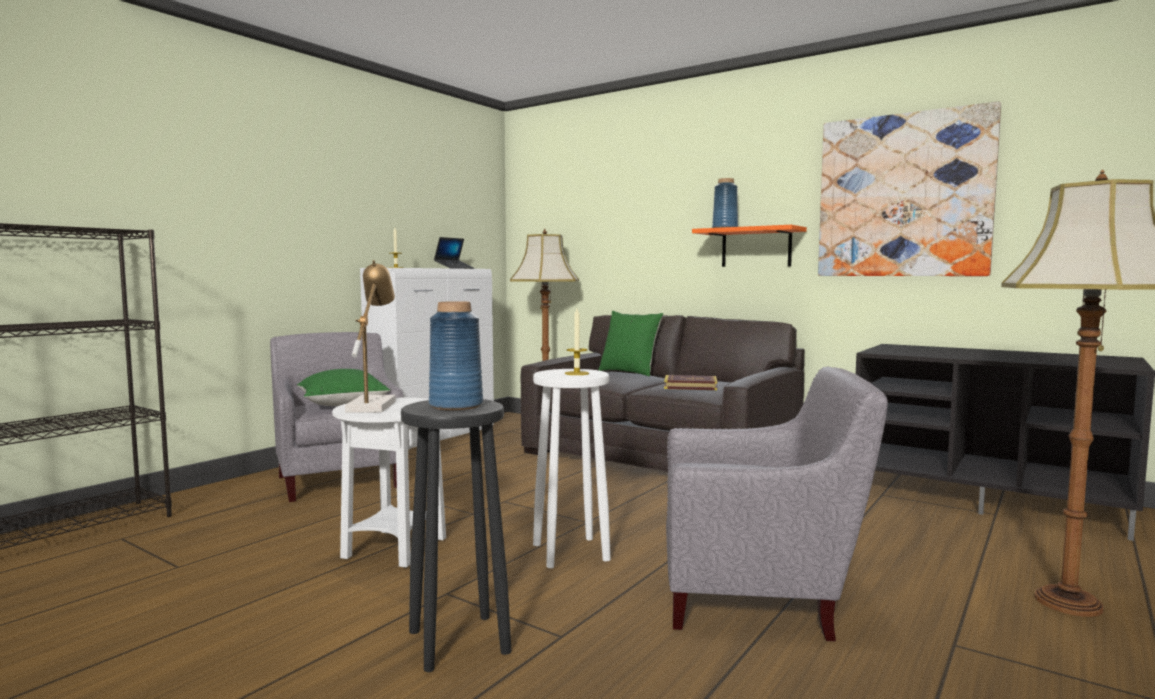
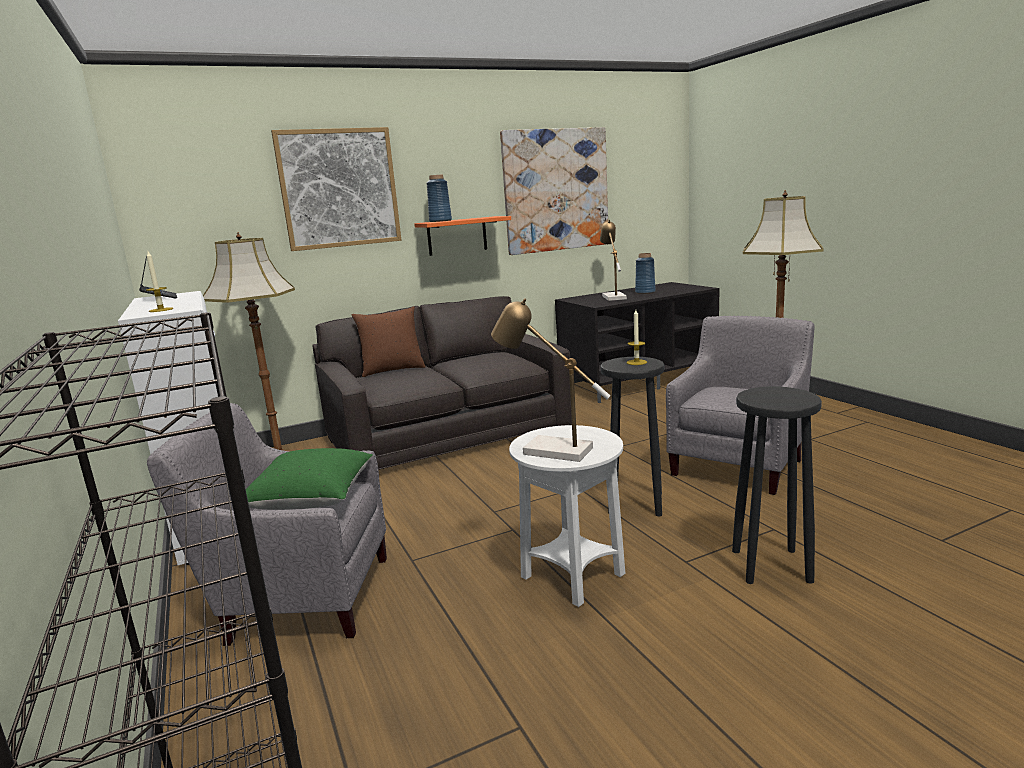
camera: 60 degrees left, 10 degrees up
(455, 405) = (778, 396): blue vase -> blue vase (645, 292)
(570, 551) = (634, 503): white stool -> black stool
(629, 372) = (392, 370): green pillow -> brown pillow
(646, 195) = (339, 188): none -> picture
(690, 386) = (493, 363): book -> none
(943, 351) = (612, 297): none -> table lamp

